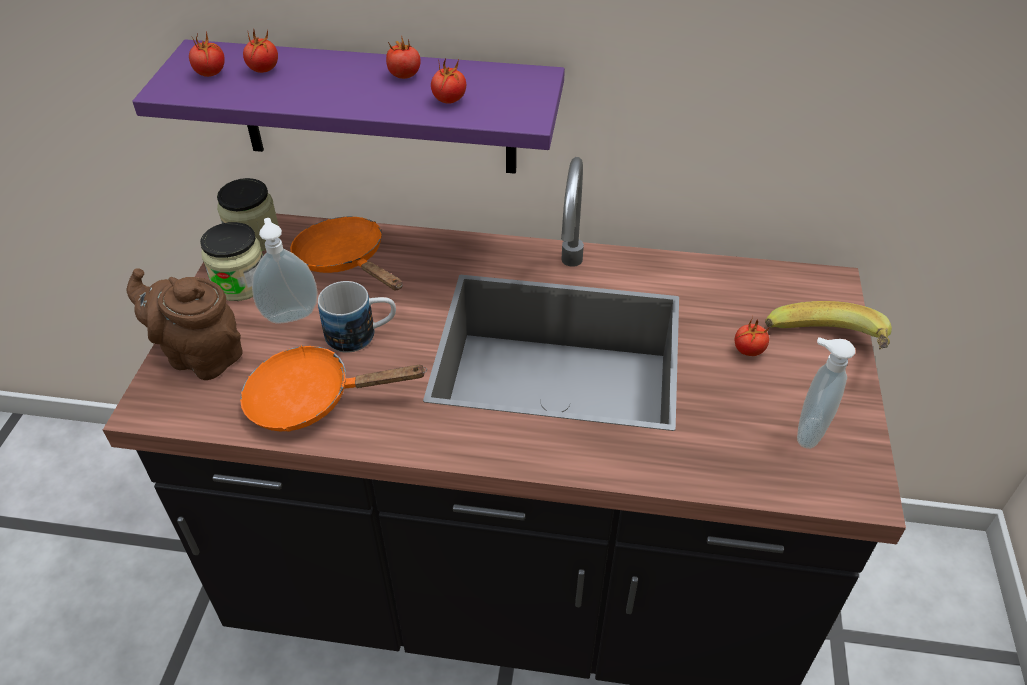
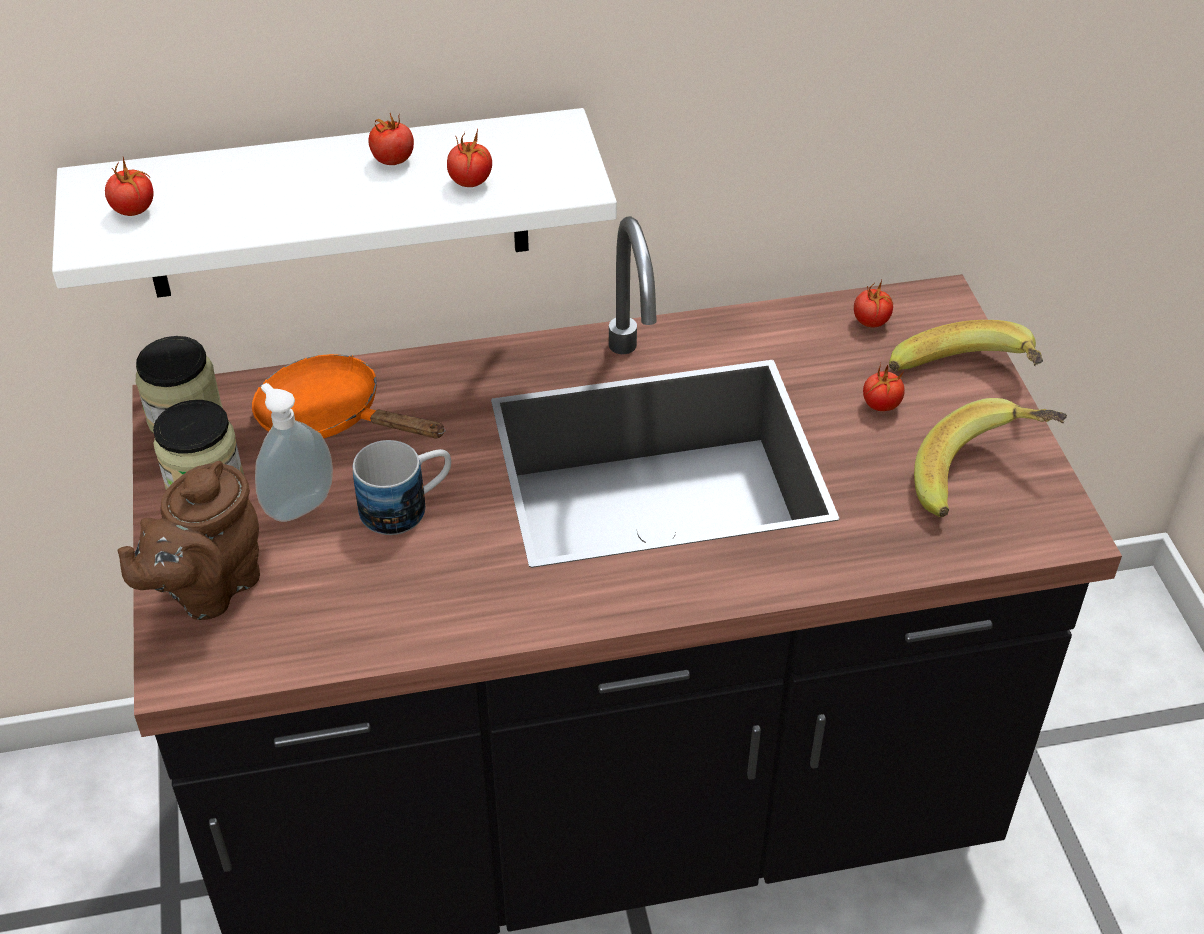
camera: 20 degrees left, 0 degrees up
(200, 355) = (208, 588): brown teapot -> brown teapot turned 60 degrees counterclockwise
(263, 70) = (202, 190): tomato -> tomato (871, 322)
(311, 399) = (388, 602): orange frying pan -> none
(377, 108) = (336, 205): purple shelf -> white shelf
(806, 431) = (982, 481): soap dispenser -> banana

